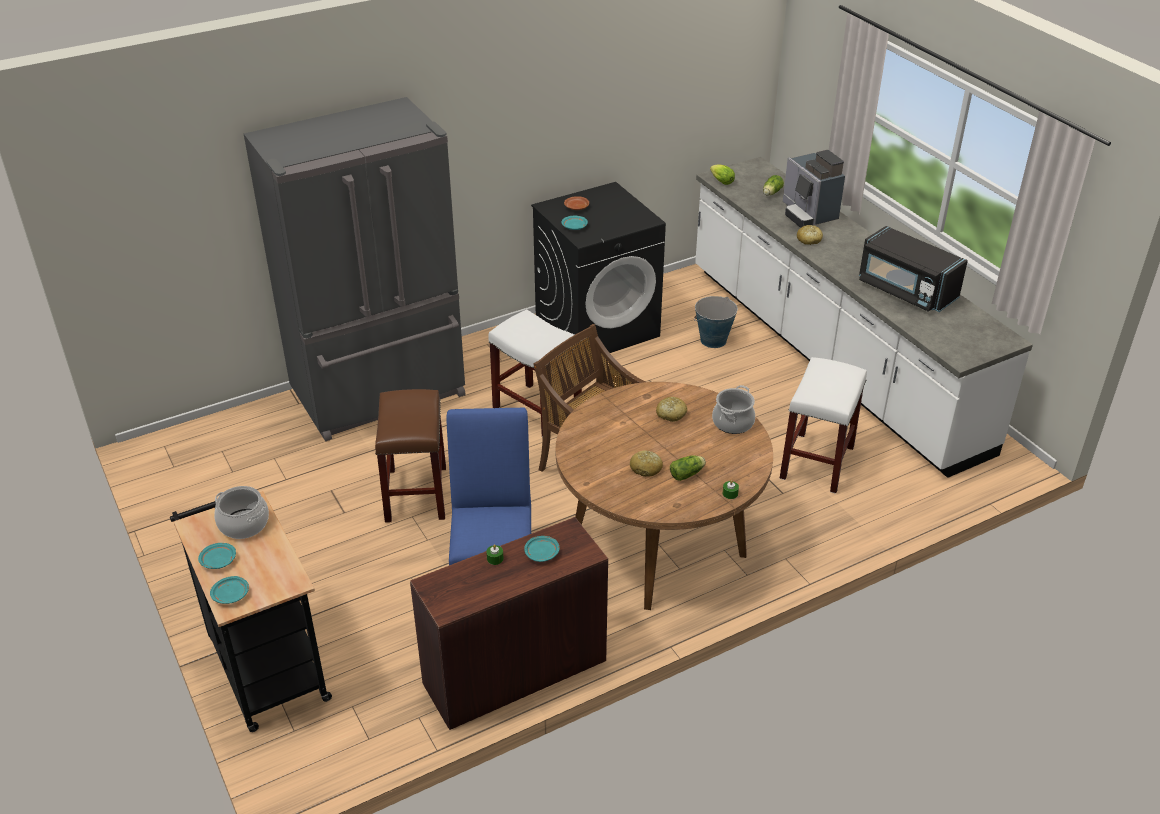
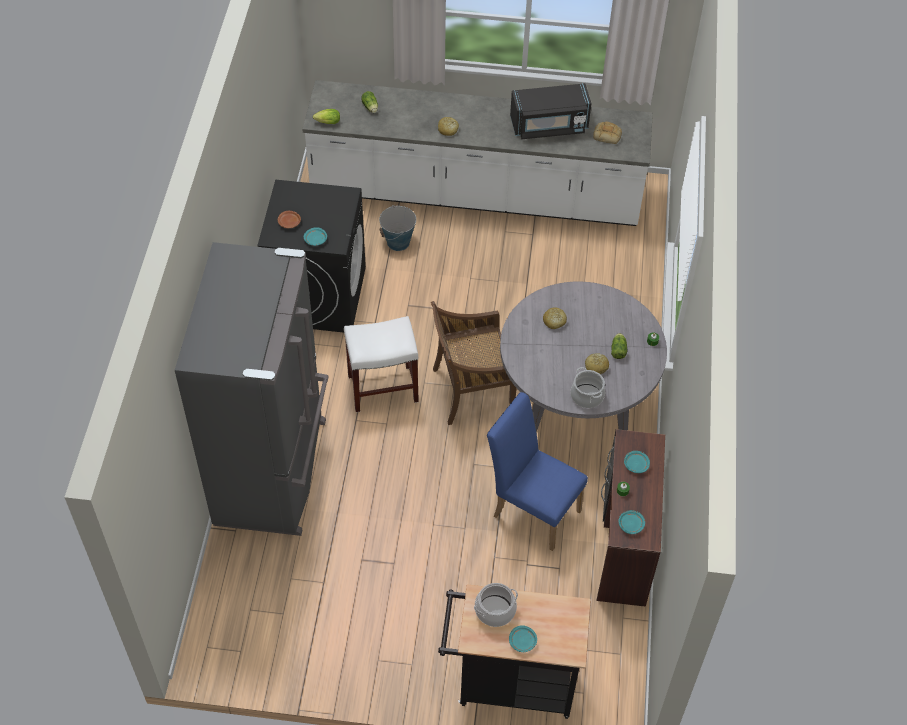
camera: 55 degrees left, 15 degrees up
(231, 595) = (562, 648): turquoise plate -> turquoise plate (631, 524)
(415, 493) = (410, 509): brown stool -> none
(658, 544) = (574, 405): brown dining table -> grey dining table
(733, 423) = (589, 297): cooking pot -> cooking pot (587, 396)
(808, 214) = (416, 108): coffee machine -> none
(817, 463) = (570, 276): white stool -> none
(953, 329) = (607, 135): none -> bread

